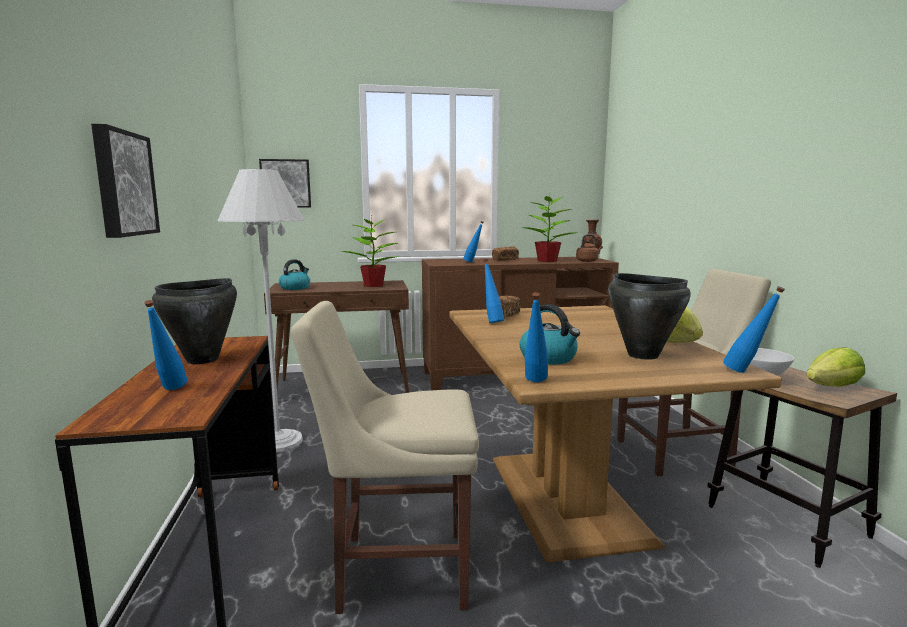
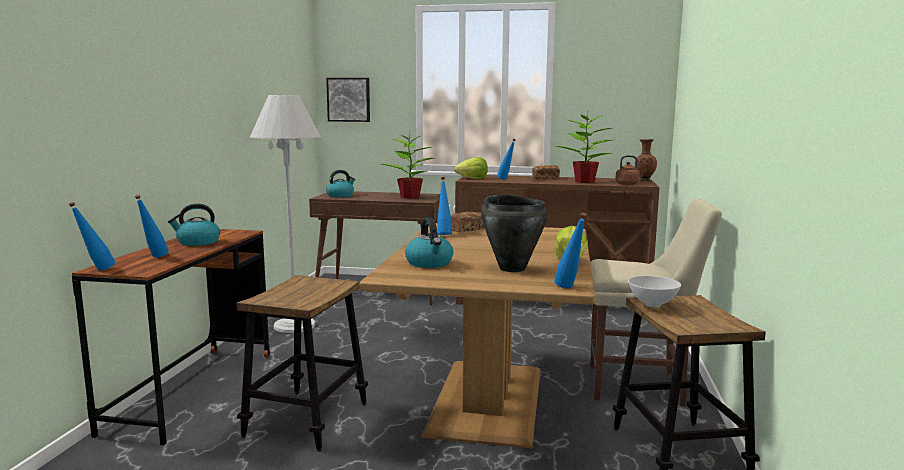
camera: 20 degrees right, 0 degrees up
(122, 184) = (151, 113): picture -> none
(203, 360) = (197, 242): black cooking pot -> kettle
(395, 569) = (307, 419): beige chair -> stool
(535, 383) = (381, 277): blue bottle -> blue bottle (96, 270)
(832, 387) = (709, 320): lettuce -> lettuce (473, 178)

